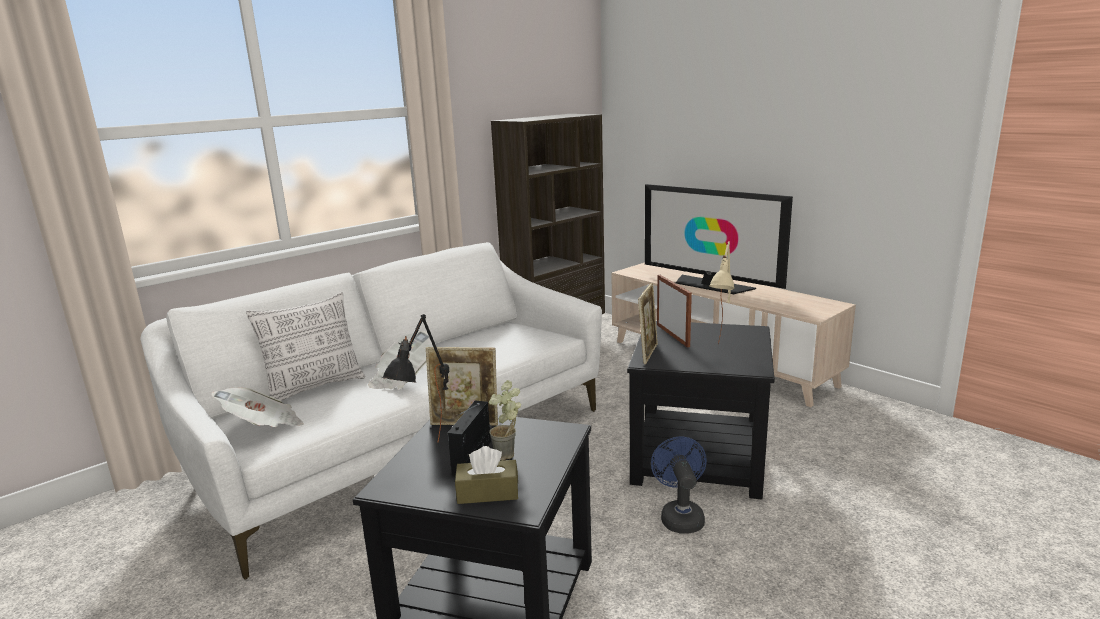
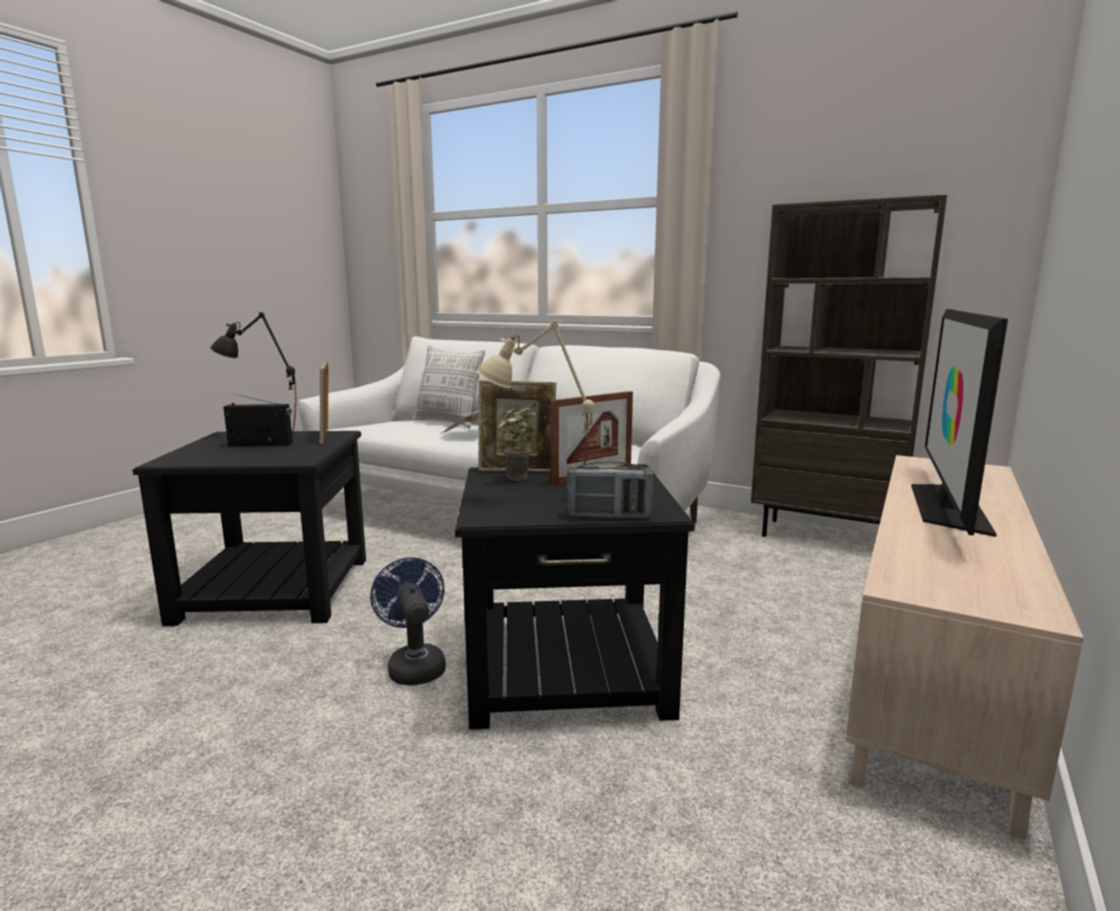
camera: 70 degrees right, 5 degrees down
(264, 426) = (375, 422): newspaper -> none
(488, 492) = (198, 452): brown tissue box -> none
(510, 457) = (256, 452): potted plant -> potted plant (516, 480)
(680, 516) = (414, 665): blue fan -> blue fan turned 90 degrees counterclockwise
(758, 340) = (609, 516): none -> radio

